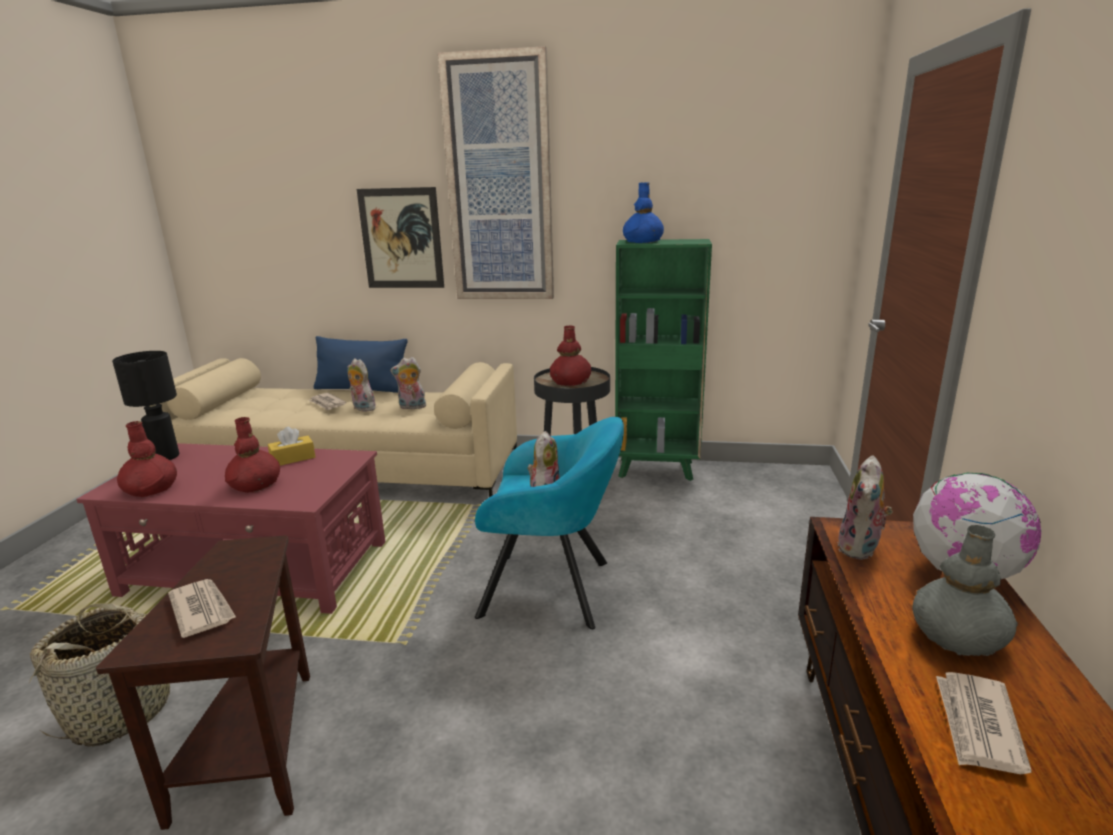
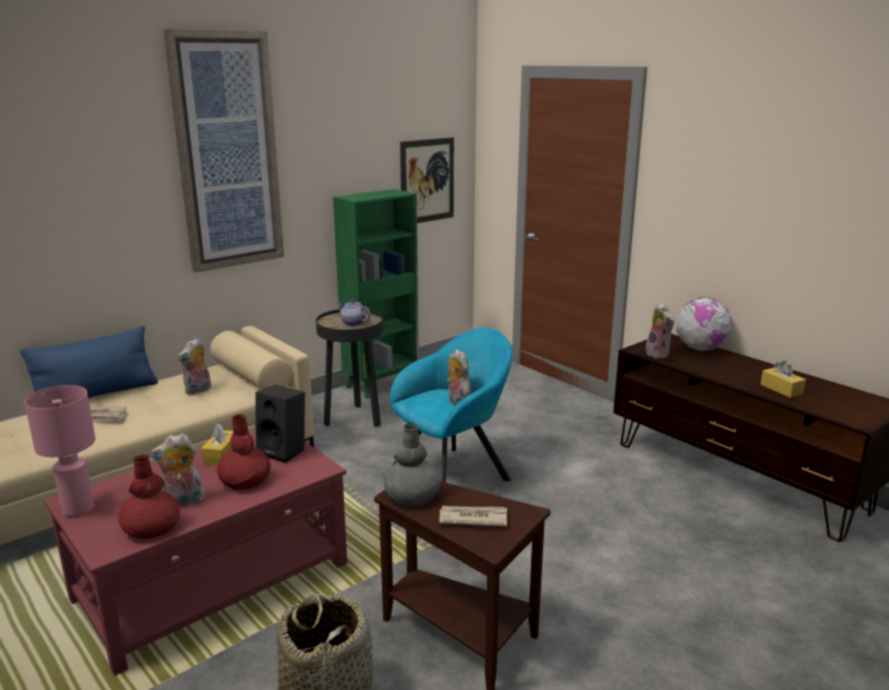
camera: 50 degrees left, 0 degrees up
(165, 457) = (77, 509): black table lamp -> pink table lamp
(324, 474) = (284, 451): none -> black speaker
(362, 408) = (149, 407): plush toy -> plush toy (183, 501)
(401, 239) = (126, 219): picture -> picture (427, 181)
(570, 382) = (353, 323): red vase -> teapot
(643, 241) = (361, 196): blue vase -> none
(957, 636) = (735, 369): grey vase -> grey vase (412, 496)
(978, 725) = (781, 389): newspaper -> yellow tissue box

